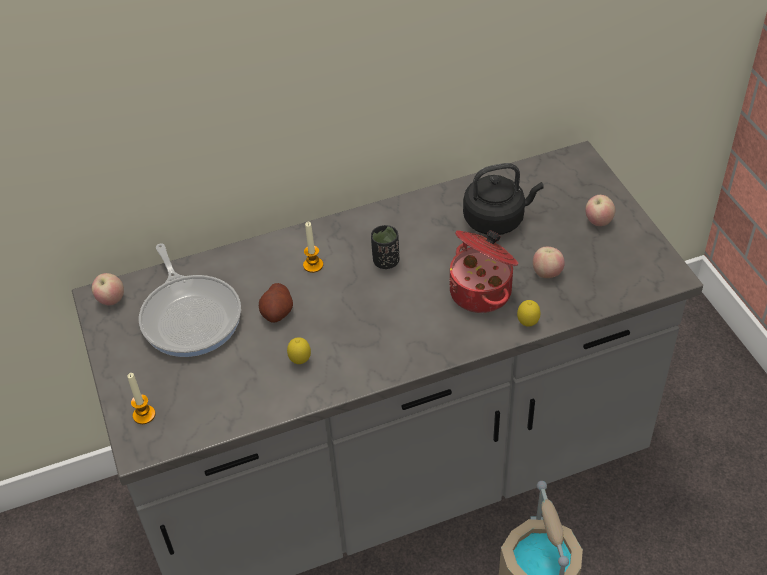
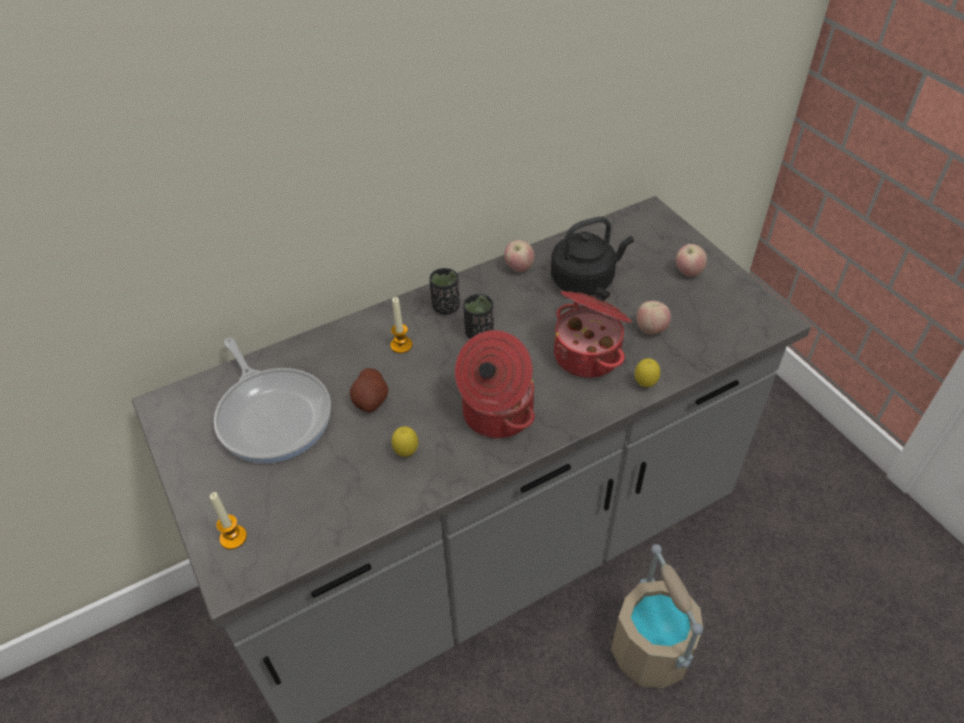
camera: 10 degrees left, 0 degrees up
(111, 300) = (179, 406): apple -> apple (519, 268)
(360, 233) = (446, 307): none -> black cup
(385, 336) = (495, 414): none -> cooking pot

